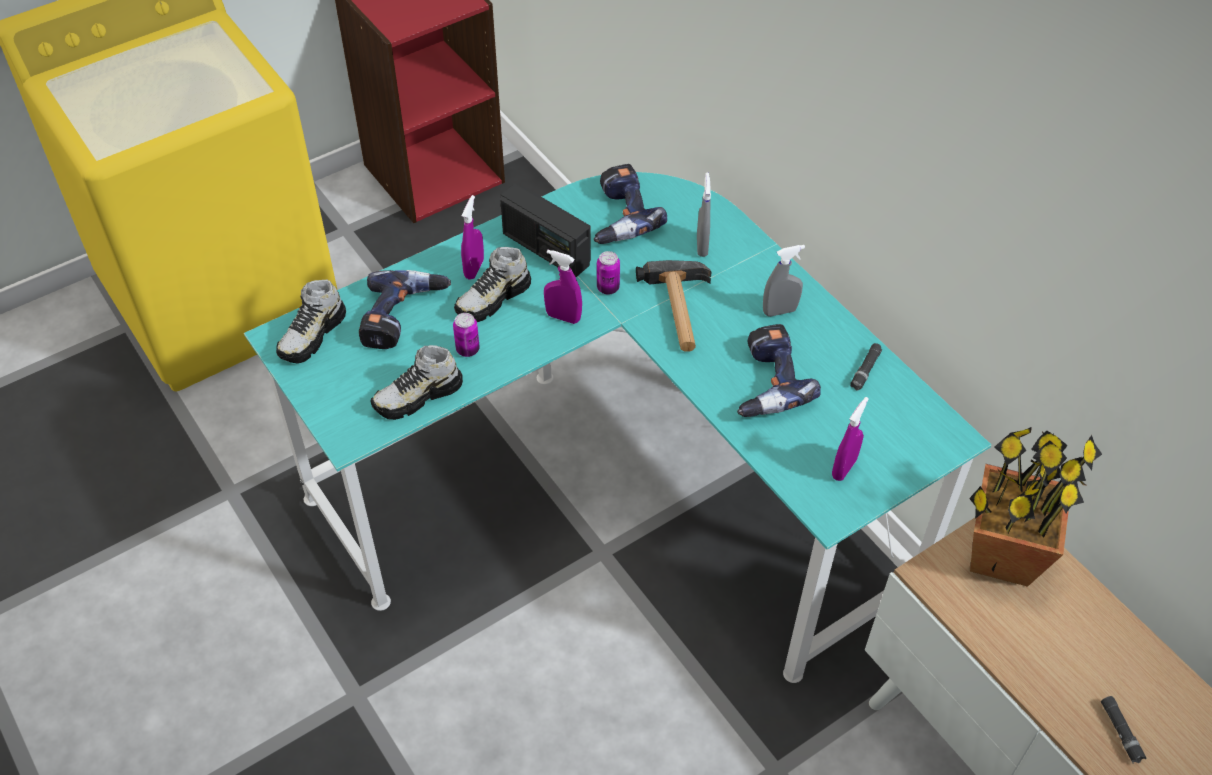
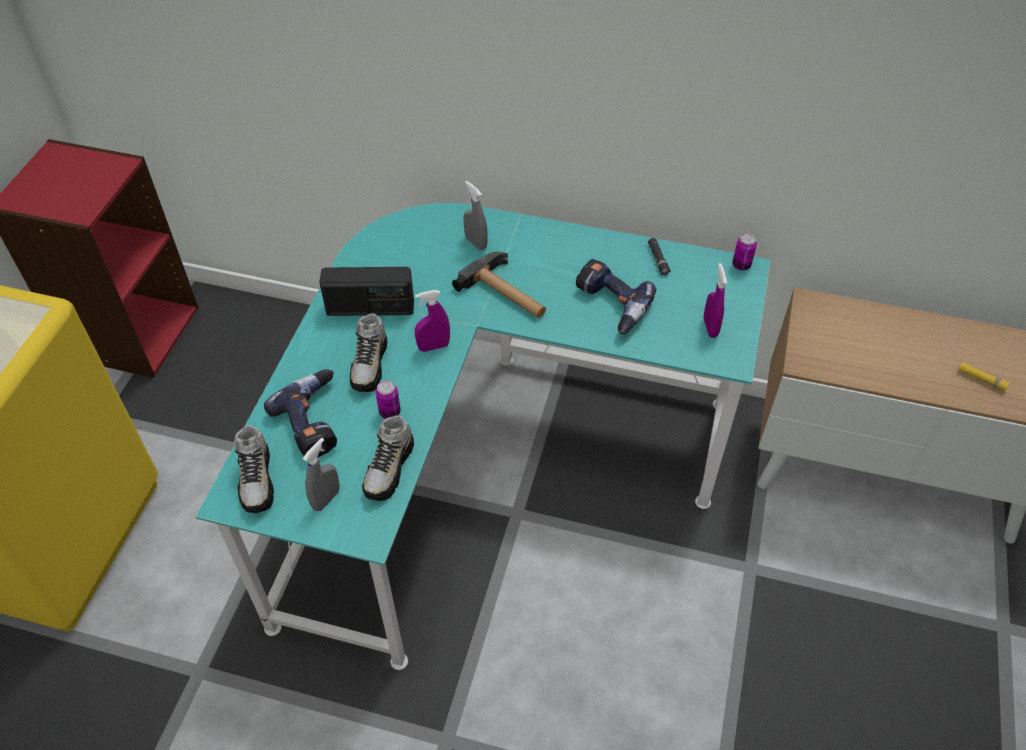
camera: 40 degrees left, 0 degrees up
(474, 269) = (332, 353): purple spray bottle -> none
(608, 288) = (443, 308): can -> can (741, 265)
(618, 217) = (398, 256): power drill -> none
(779, 311) = (569, 255): grey spray bottle -> grey spray bottle (326, 499)
(1001, 555) = (826, 324): potted plant -> none
(1120, 732) = (982, 380): black flashlight -> yellow flashlight

